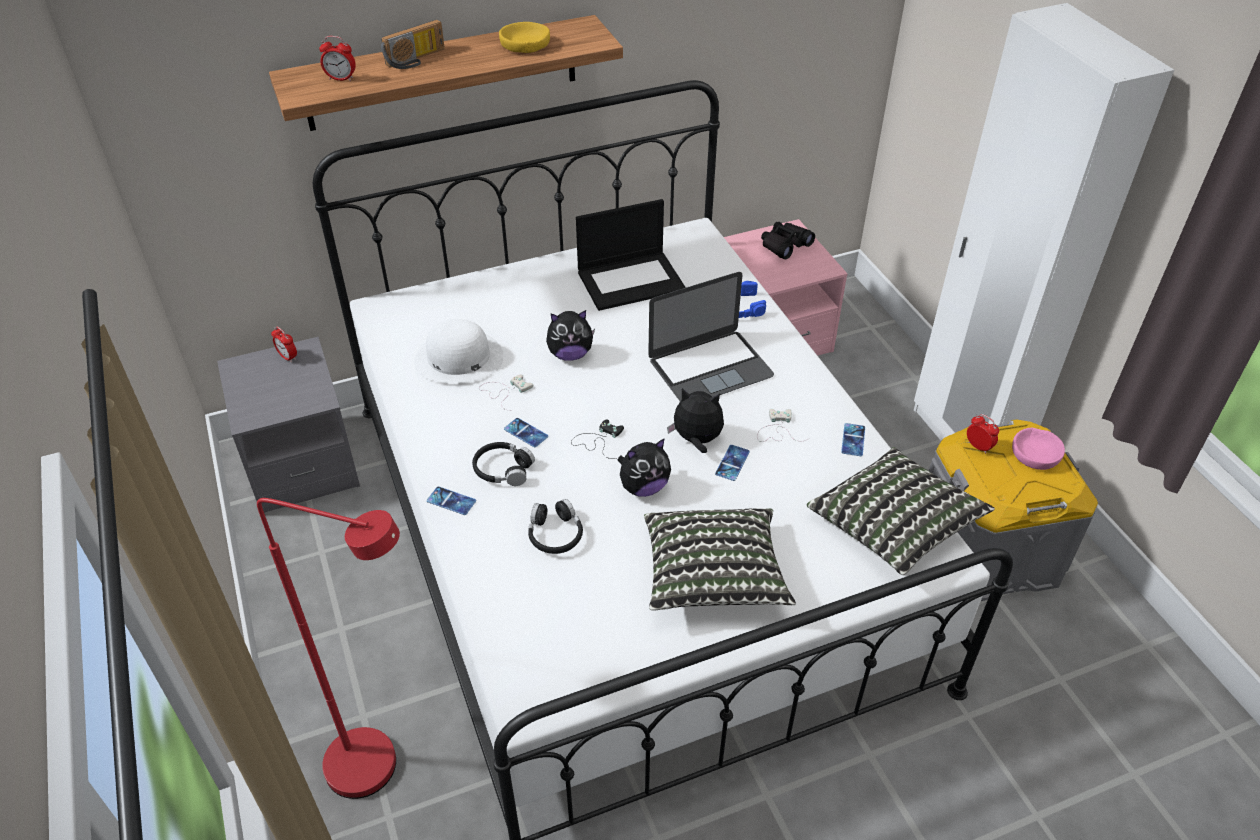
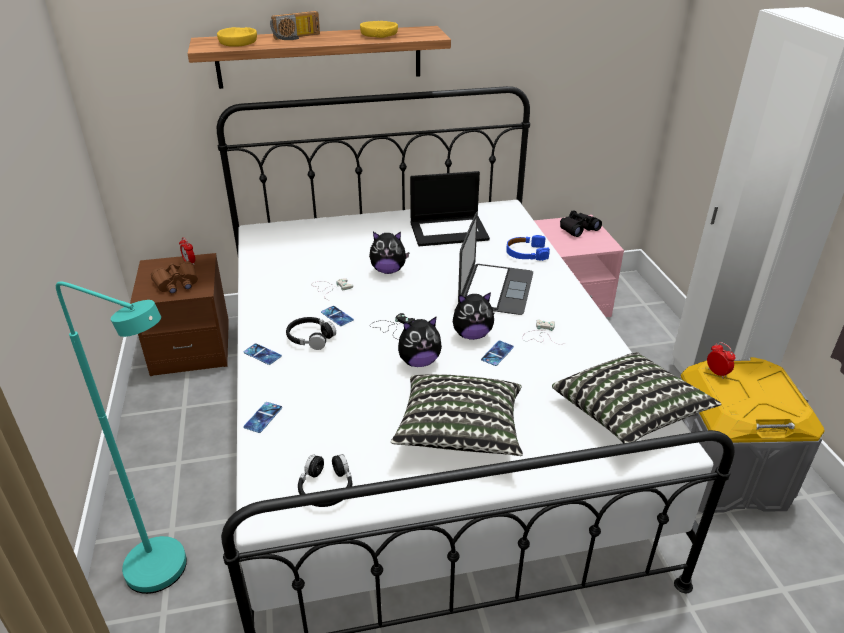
camera: 10 degrees right, 10 degrees down
(283, 393) = (177, 284): none -> brown binoculars
(302, 464) = (191, 347): grey nightstand -> brown nightstand
(341, 79) = (238, 42): alarm clock -> yellow bowl
(380, 768) = (171, 572): red floor lamp -> turquoise floor lamp
(458, 358) = (303, 265): white hat -> none
(555, 534) = (336, 386): black headphones -> black headphones (326, 488)
(696, 440) = (472, 335): plush toy -> plush toy turned 150 degrees clockwise
(710, 367) = (496, 289): laptop -> laptop turned 60 degrees counterclockwise
(853, 440) = (604, 348): phone -> phone (263, 417)
(1035, 453) = (768, 383): pink bowl -> none

